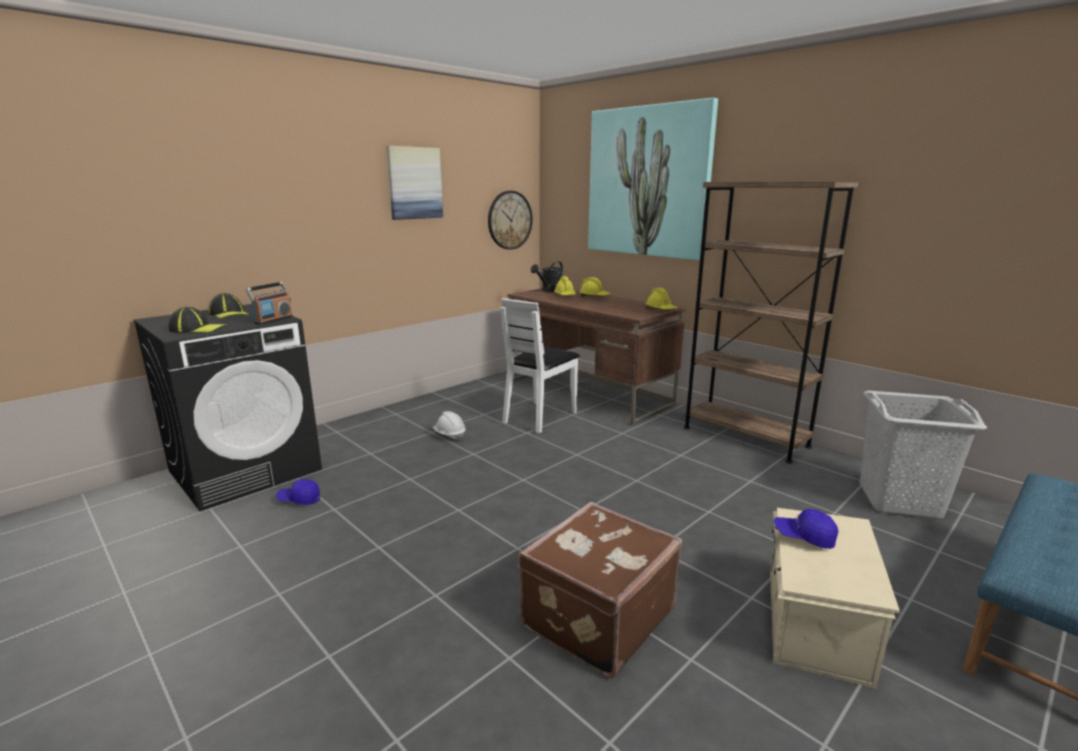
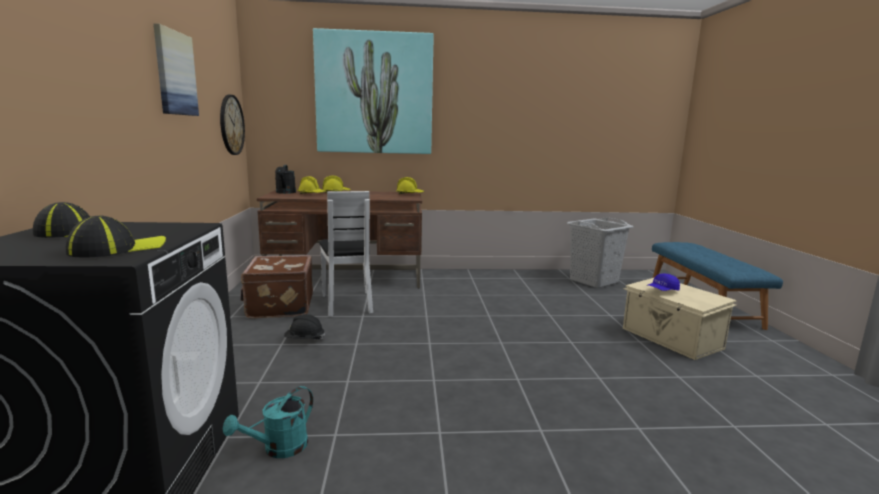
camera: 50 degrees left, 5 degrees down
(273, 320) = (188, 228): radio -> none
(299, 499) = (278, 449): blue cap -> turquoise watering can
(449, 435) = (304, 340): white hard hat -> black hard hat
(595, 617) = (620, 385): brown suitcase -> brown suitcase (279, 306)
(745, 437) = (487, 275): brown bookcase -> none

